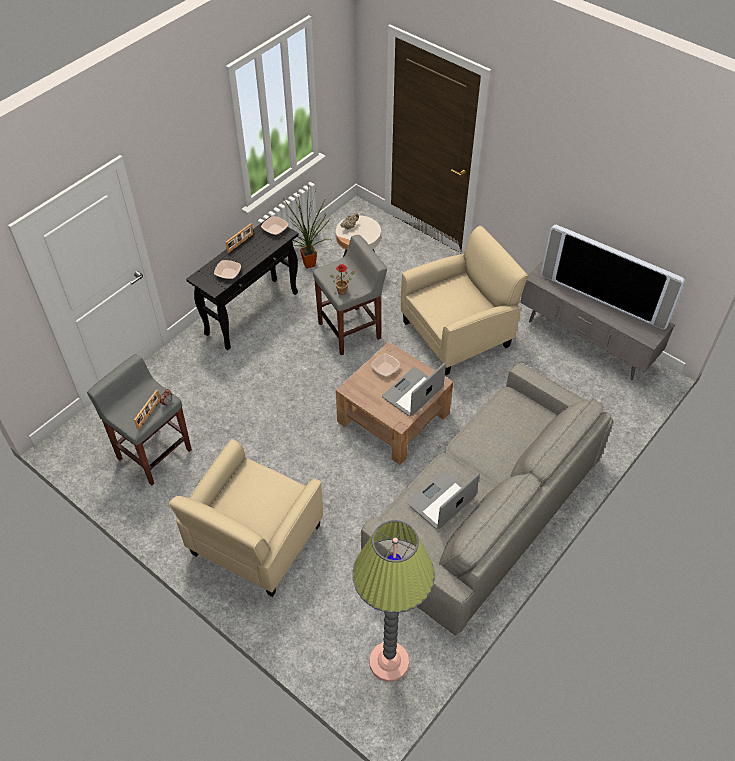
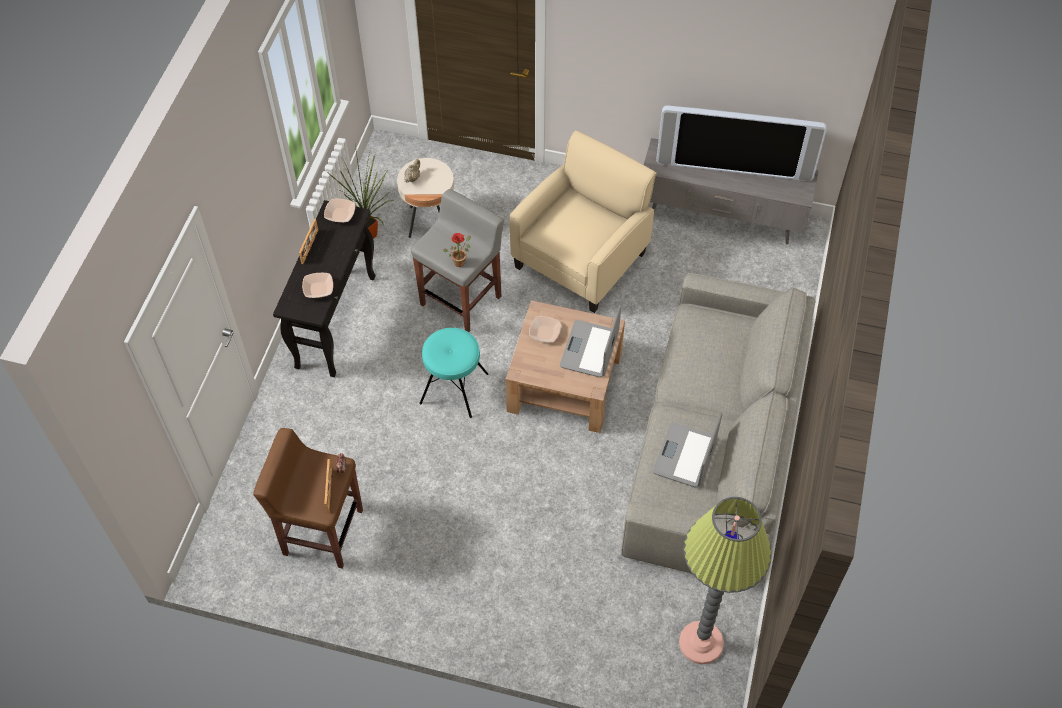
camera: 25 degrees left, 5 degrees up
(154, 453) = (321, 531): grey stool -> brown stool
(255, 541) = (494, 580): beige armchair -> none
(308, 390) = (454, 388): none -> turquoise stool

